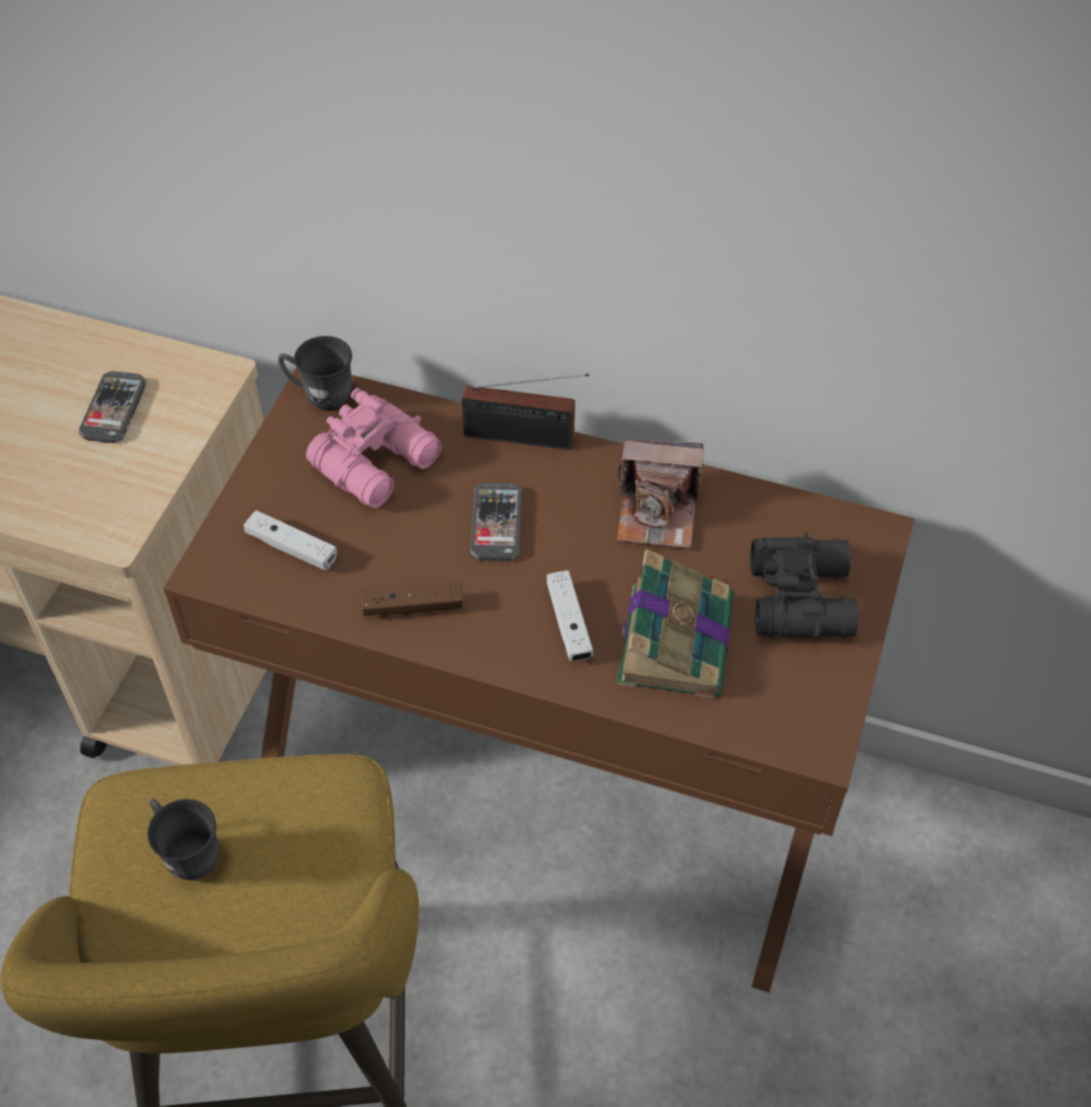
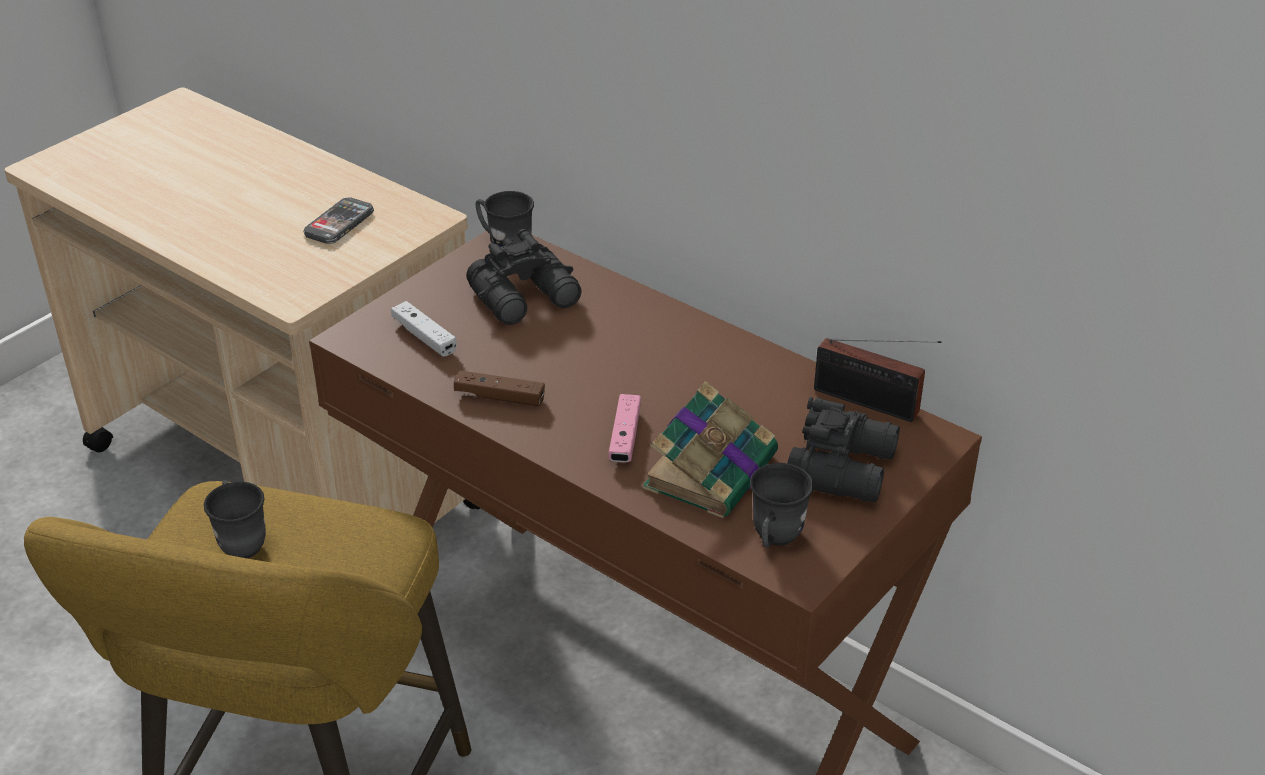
camera: 20 degrees right, 15 degrees down
(379, 463) = (527, 298): pink binoculars -> black binoculars
(496, 523) = (601, 358): phone -> none
(525, 438) = (658, 307): radio -> radio (871, 404)
(569, 623) = (625, 437): white game controller -> pink game controller
(657, 513) = (745, 381): camera -> none
(774, 709) = (774, 539): none -> grey mug

